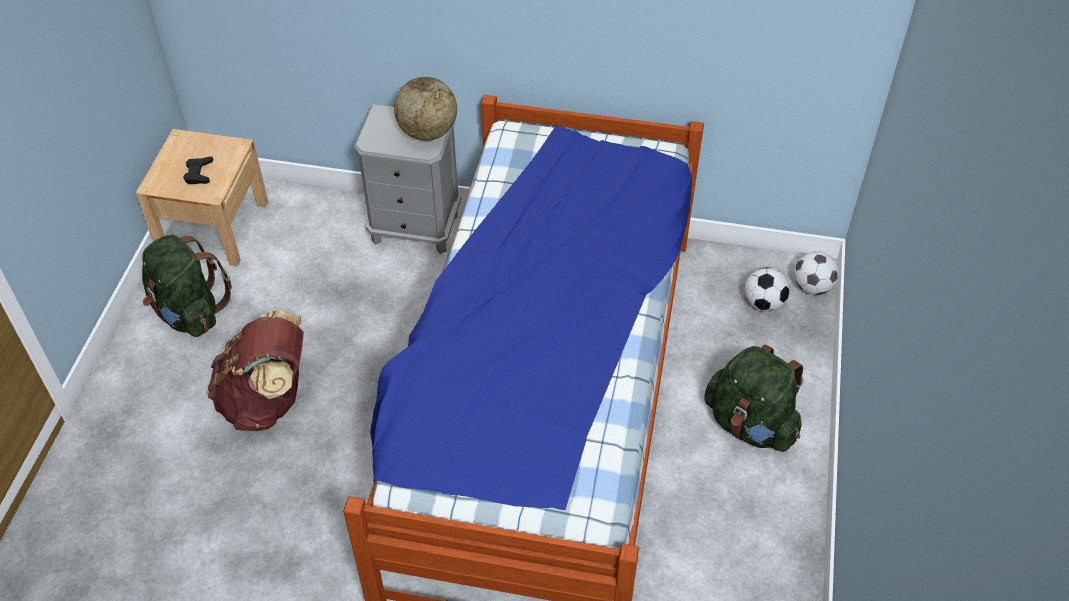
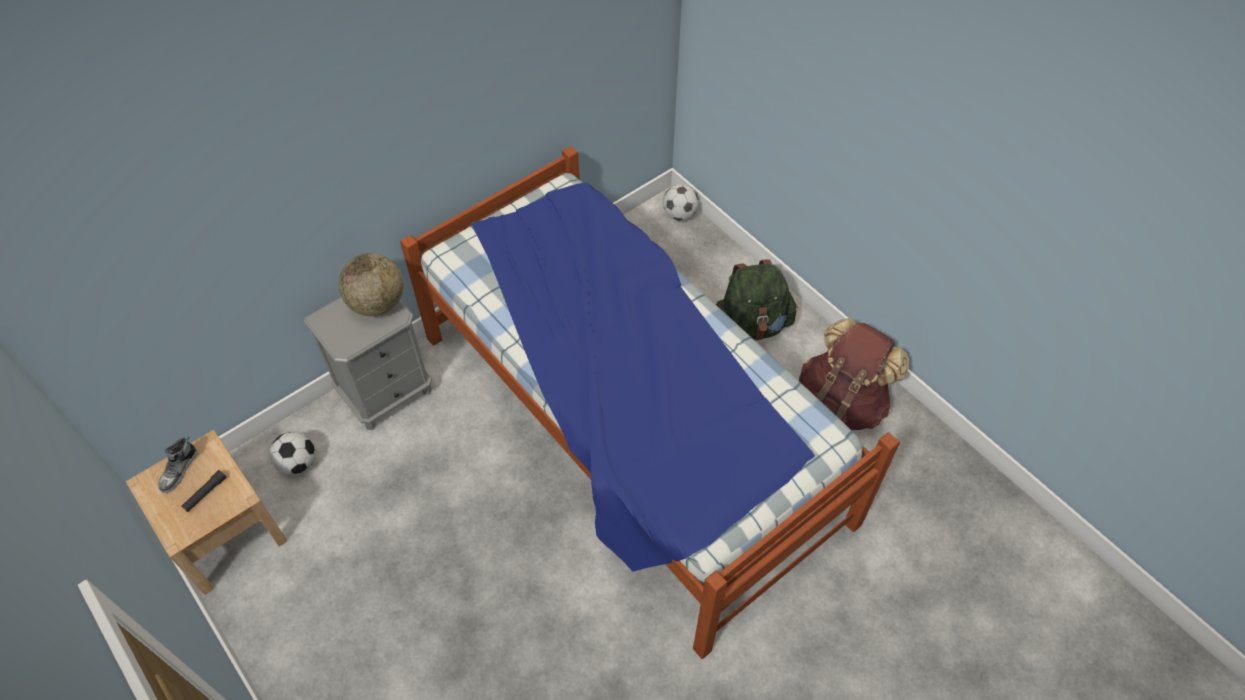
camera: 50 degrees left, 5 degrees up
(189, 312) = (297, 609): green backpack -> none
(199, 173) = (205, 493): black game controller -> black flashlight
(205, 147) = (179, 470): none -> shoe
(268, 401) = (449, 606): brown backpack -> brown backpack (842, 402)
(763, 303) = (667, 248): football -> football (298, 463)

